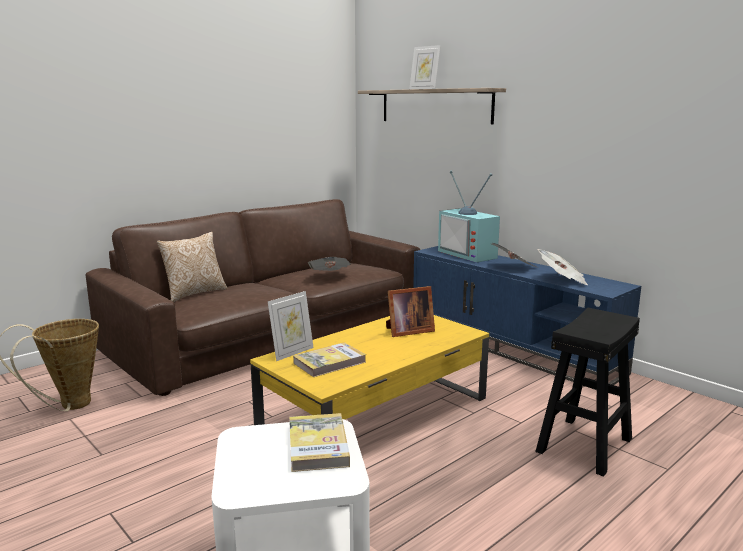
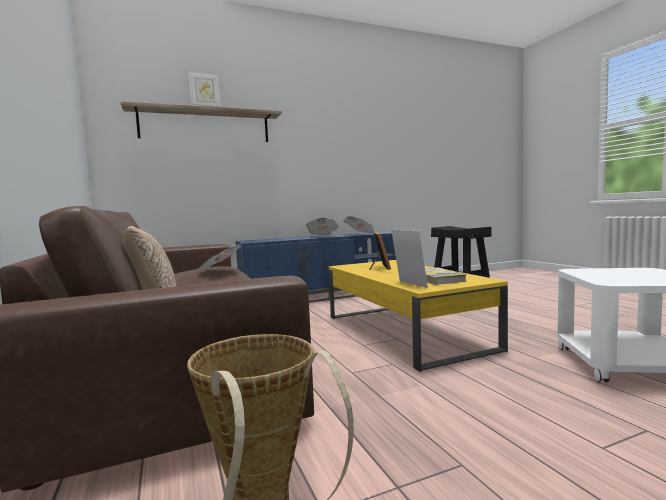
camera: 70 degrees left, 10 degrees down
(318, 445) = (606, 272): book -> none
(470, 254) = (276, 239): television -> none

